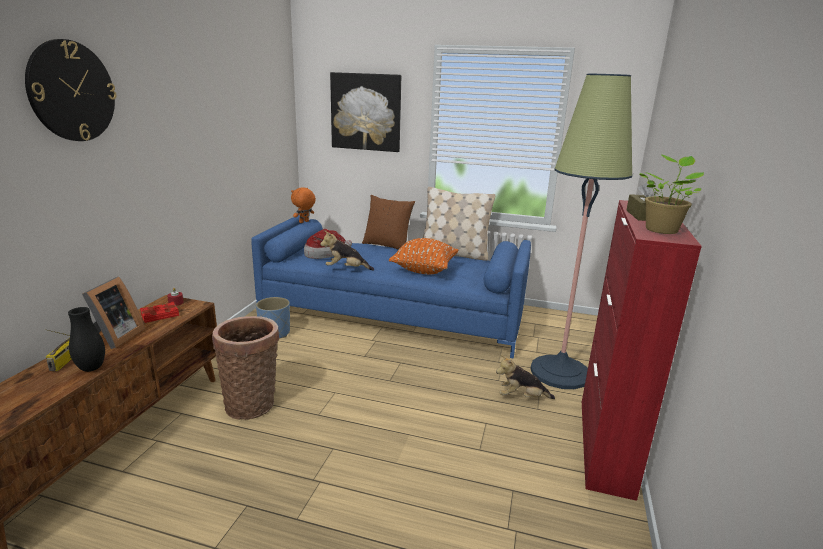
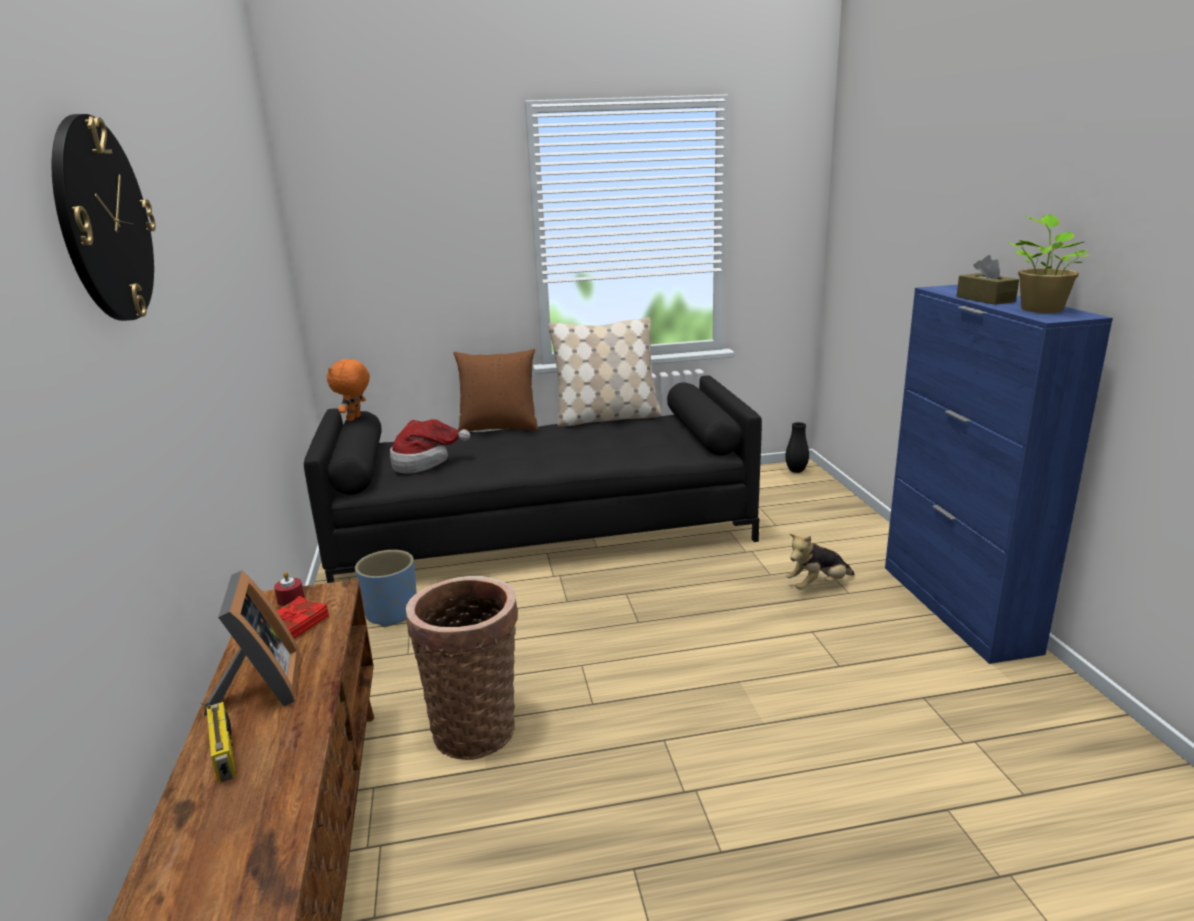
camera: 25 degrees left, 0 degrees up
(91, 368) = (296, 748): black vase -> black vase (796, 471)
(346, 269) = (488, 475): plush toy -> none
(366, 112) = (421, 218): picture -> none
(392, 314) = (543, 532): blue sofa -> black sofa
(424, 270) = (598, 448): orange pillow -> none
(560, 372) = (827, 541): floor lamp -> none
(605, 445) = (957, 608): red cabinet -> blue cabinet

